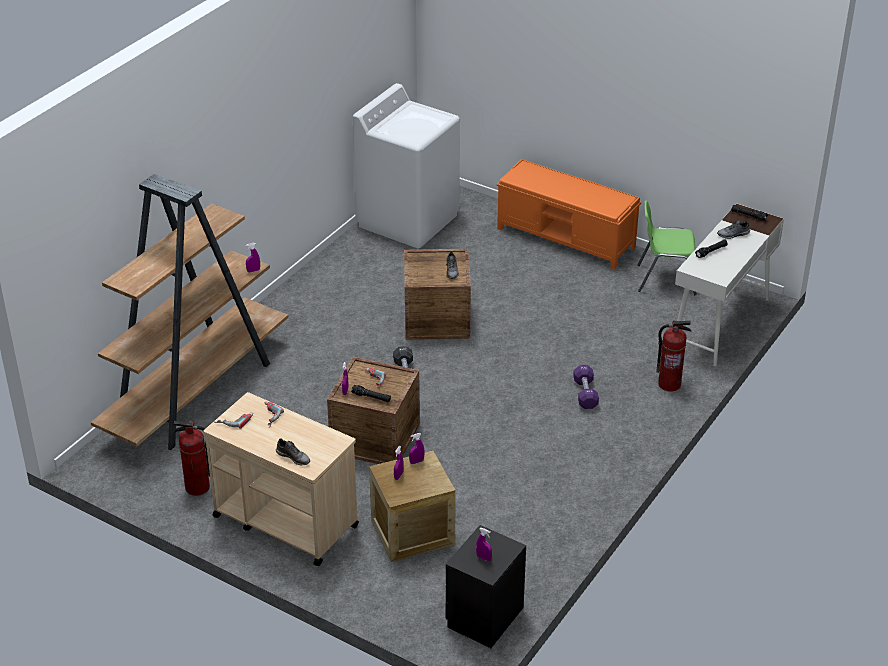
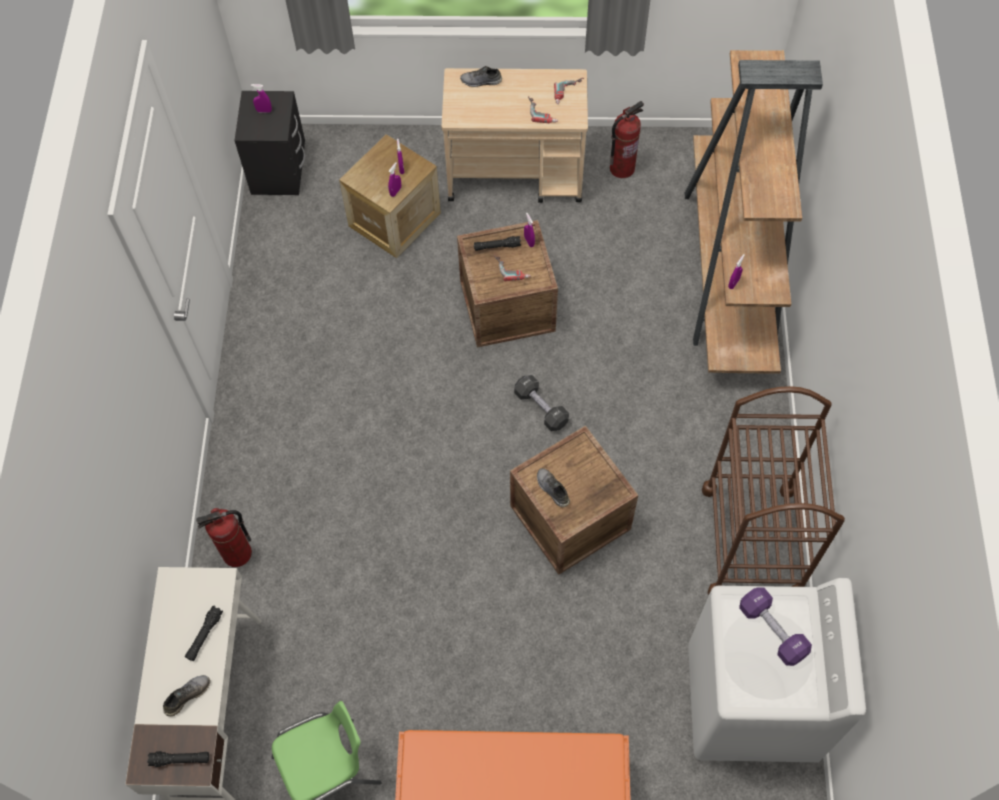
camera: 150 degrees right, 25 degrees up
(339, 270) = (751, 541): none -> brown cart
(585, 394) = (327, 485): purple dumbbell -> purple dumbbell (772, 630)

